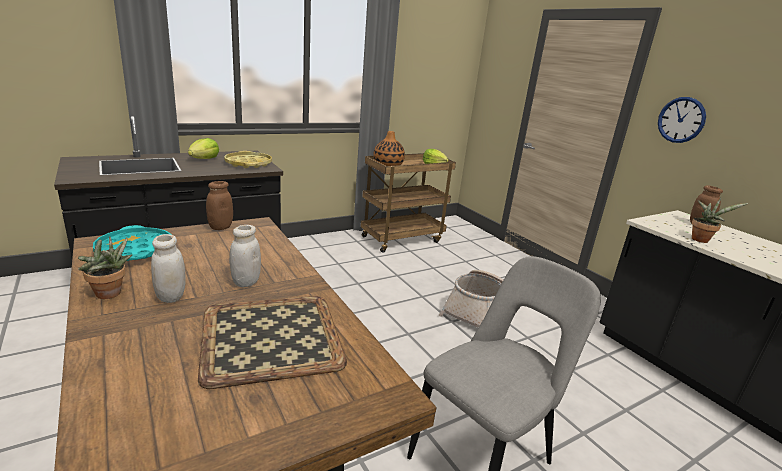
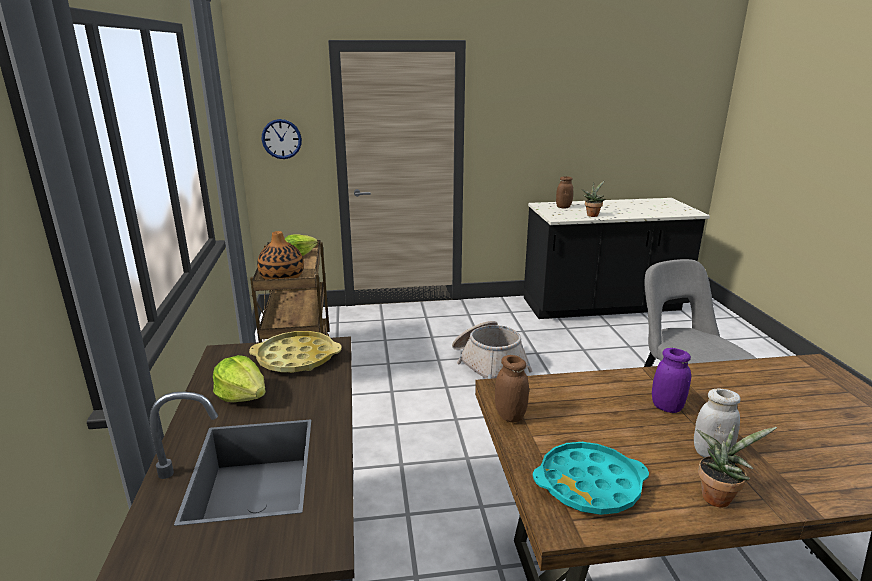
camera: 65 degrees left, 0 degrees up
(246, 282) = (666, 407): white jar -> purple jar
(270, 337) = (765, 402): tray -> none
(681, 120) = (508, 132): wall clock -> wall clock (281, 139)

